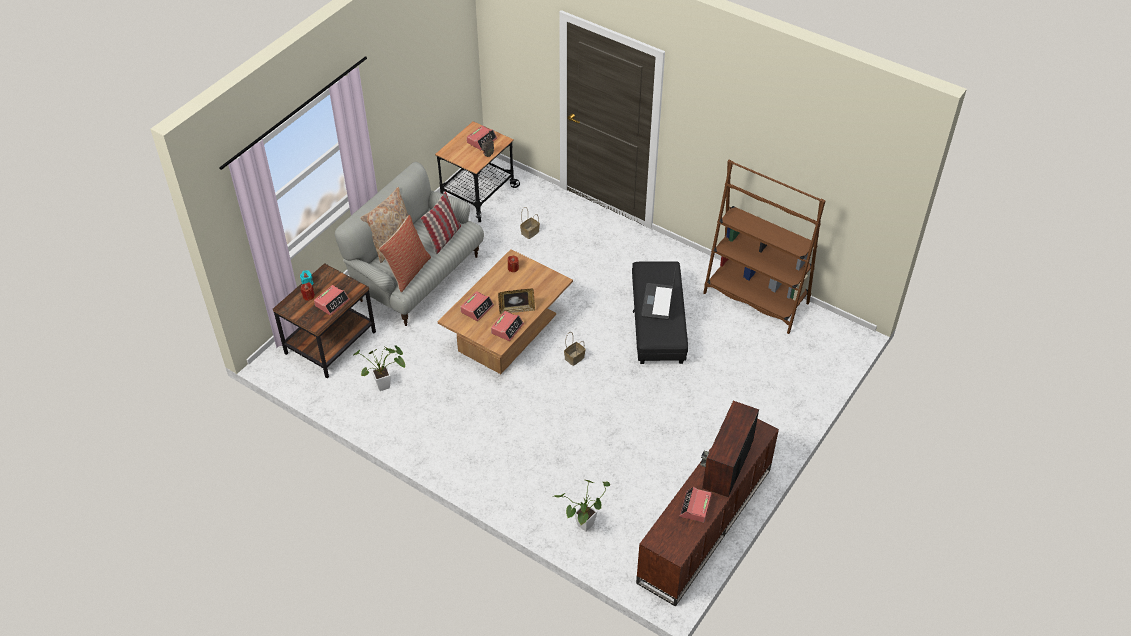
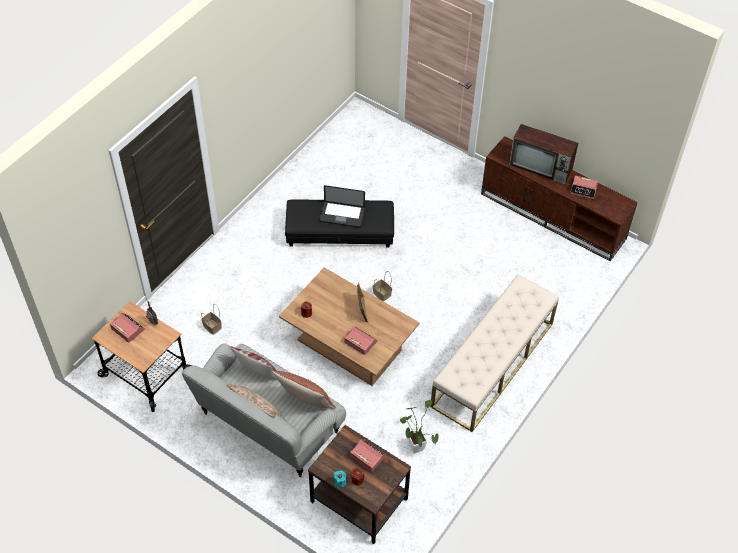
camera: 90 degrees left, 5 degrees up
(481, 453) = (492, 364): none -> beige bench
(507, 328) = (386, 317): alarm clock -> none
(582, 527) = (563, 293): potted plant -> none
(756, 298) = (315, 164): brown bookcase -> none

